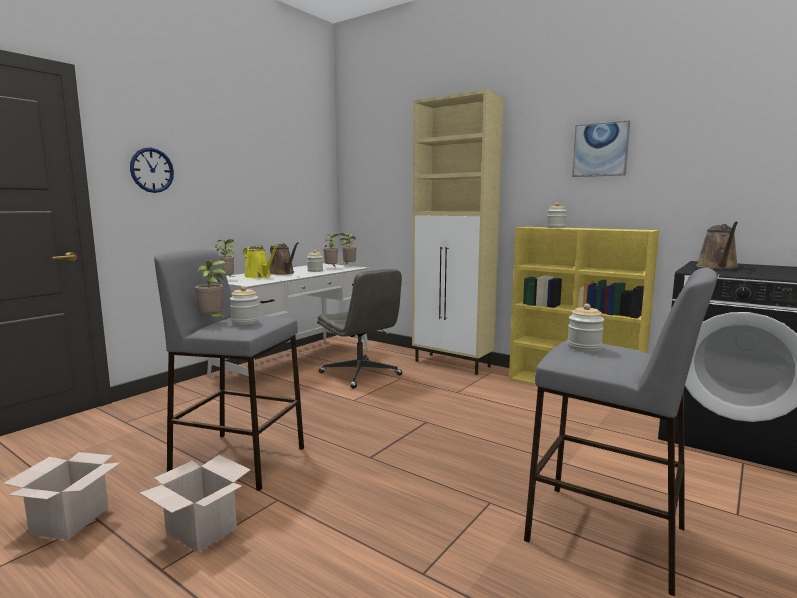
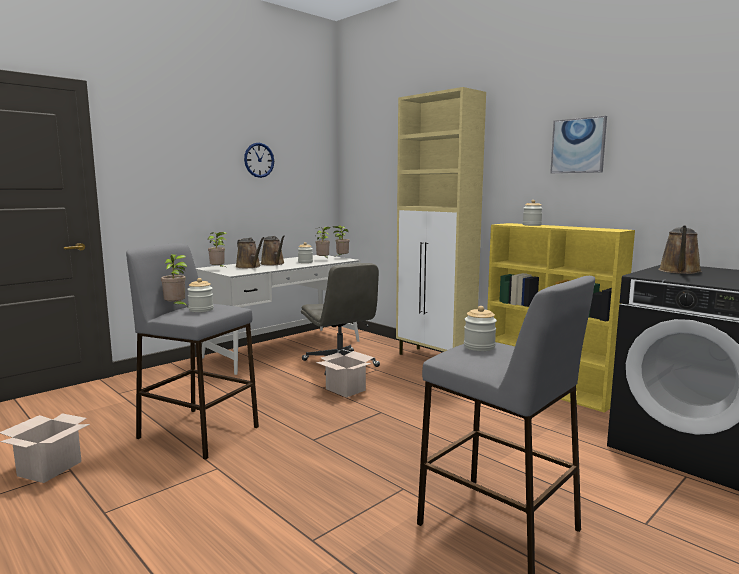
camera: 10 degrees right, 0 degrees up
(152, 170) = (153, 169): wall clock -> wall clock (259, 160)
(199, 530) = (144, 486): cardboard box -> cardboard box (344, 389)
(259, 276) = (249, 266): yellow watering can -> brown watering can

